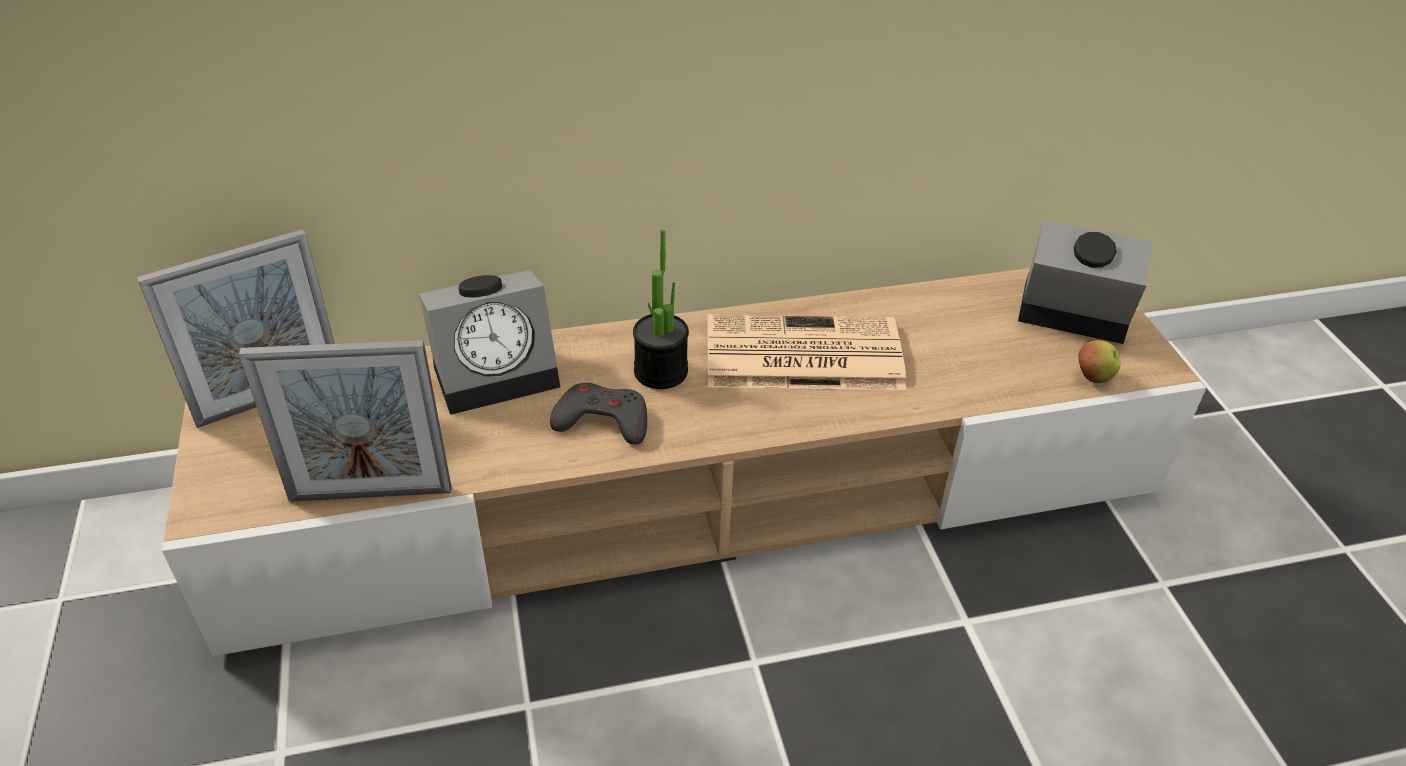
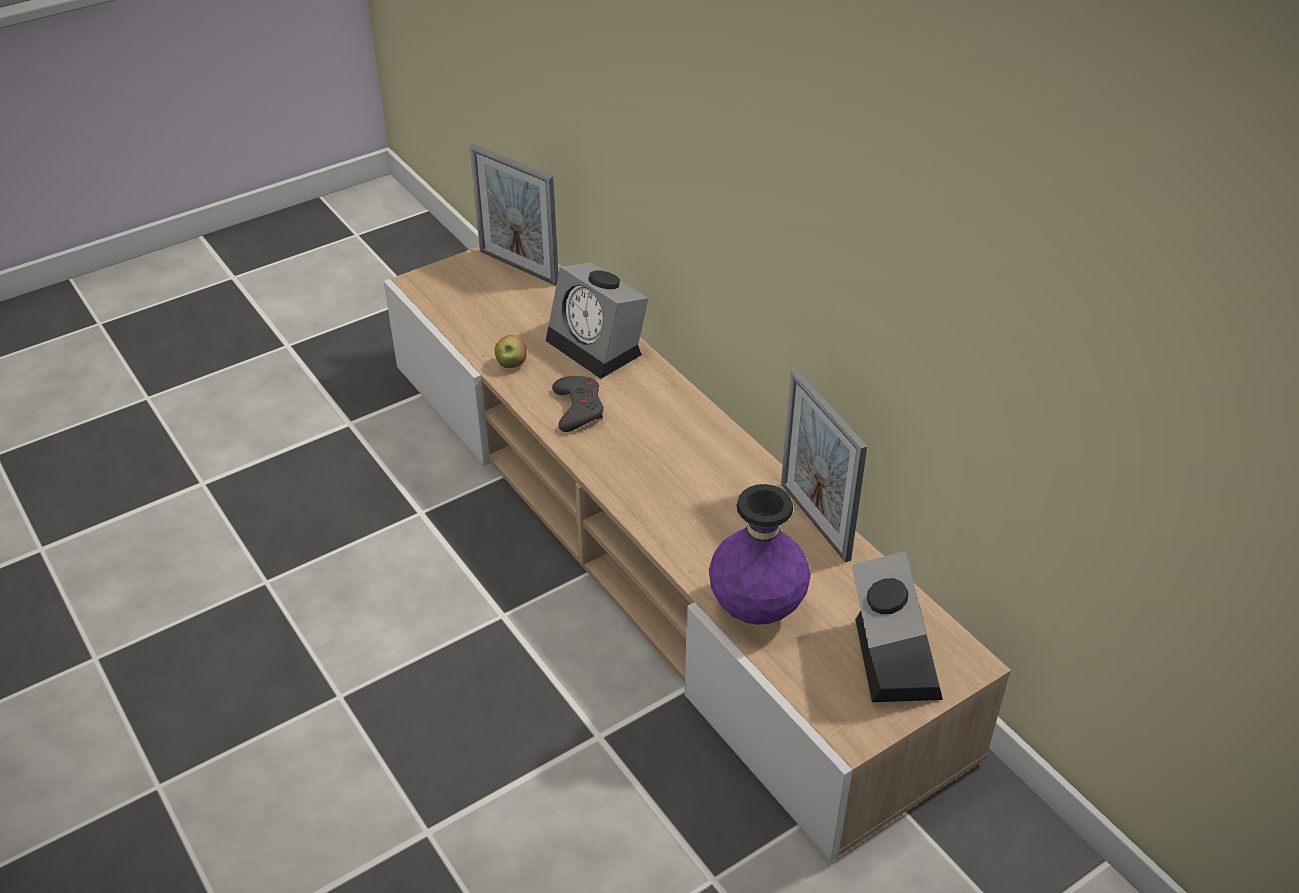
camera: 70 degrees right, 0 degrees up
(370, 494) = (459, 335): picture frame -> picture frame (814, 521)
(660, 371) = (647, 421): potted plant -> none
(800, 355) = (713, 489): newspaper -> none
(987, 377) = (757, 609): none -> purple vase
(1093, 377) = (803, 683): apple -> apple (511, 364)

